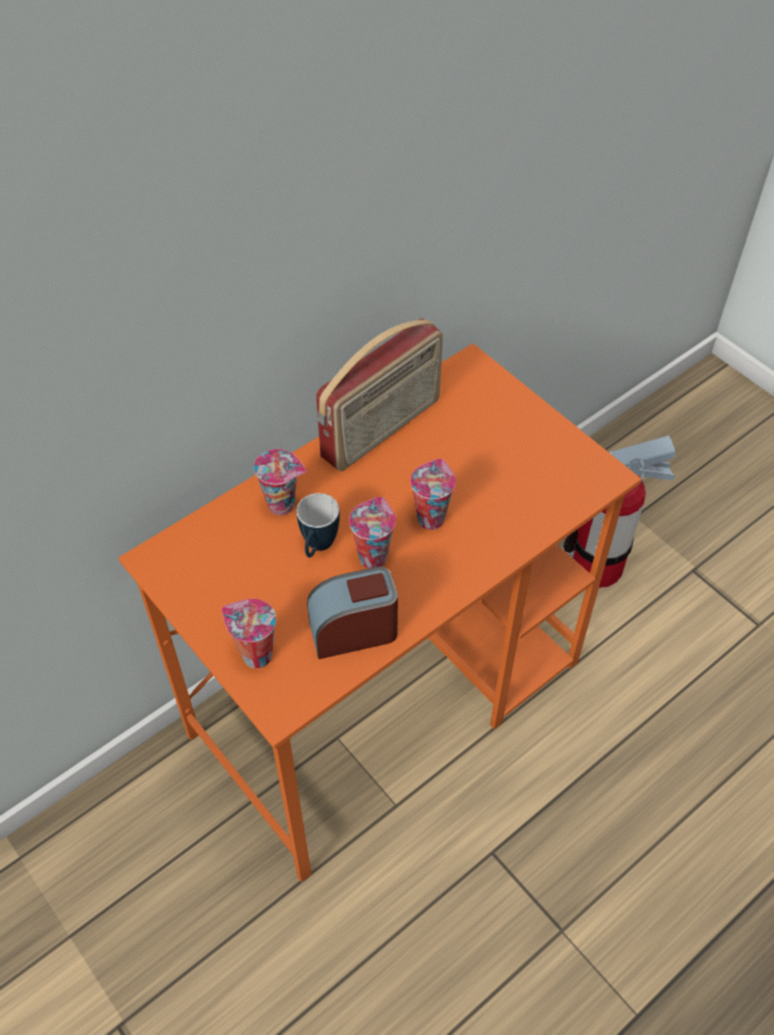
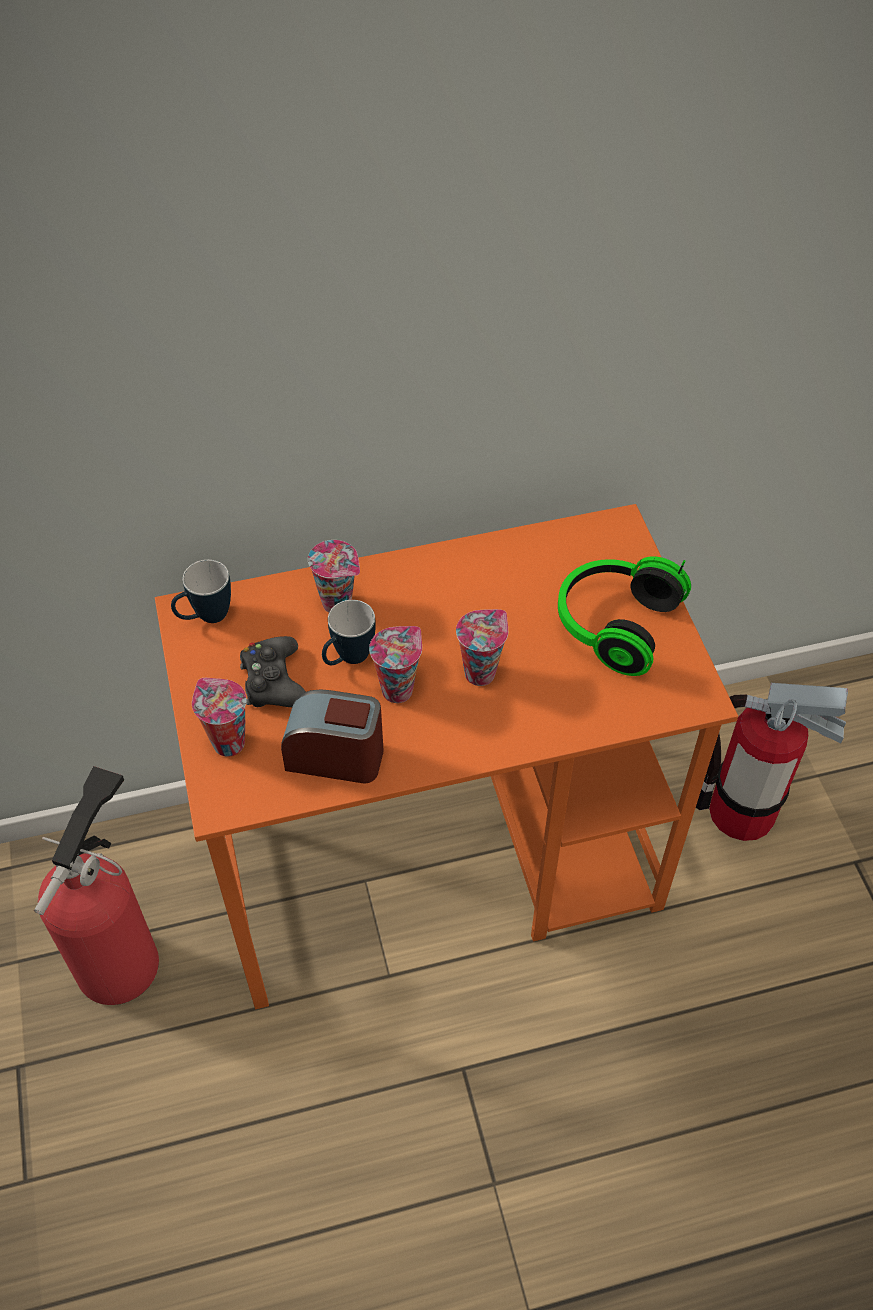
camera: 25 degrees right, 0 degrees up
(163, 890) = (122, 957): none -> fire extinguisher
(175, 558) = (205, 617): none -> mug
(265, 589) = (273, 681): none -> black game controller
(382, 430) = (484, 563): radio -> none
(510, 442) = (613, 624): none -> headphones

